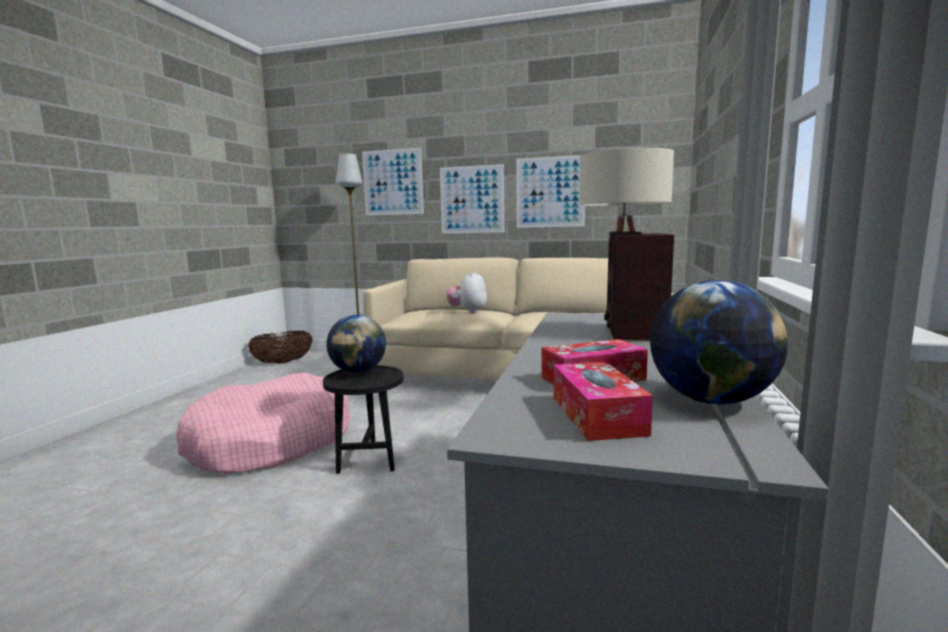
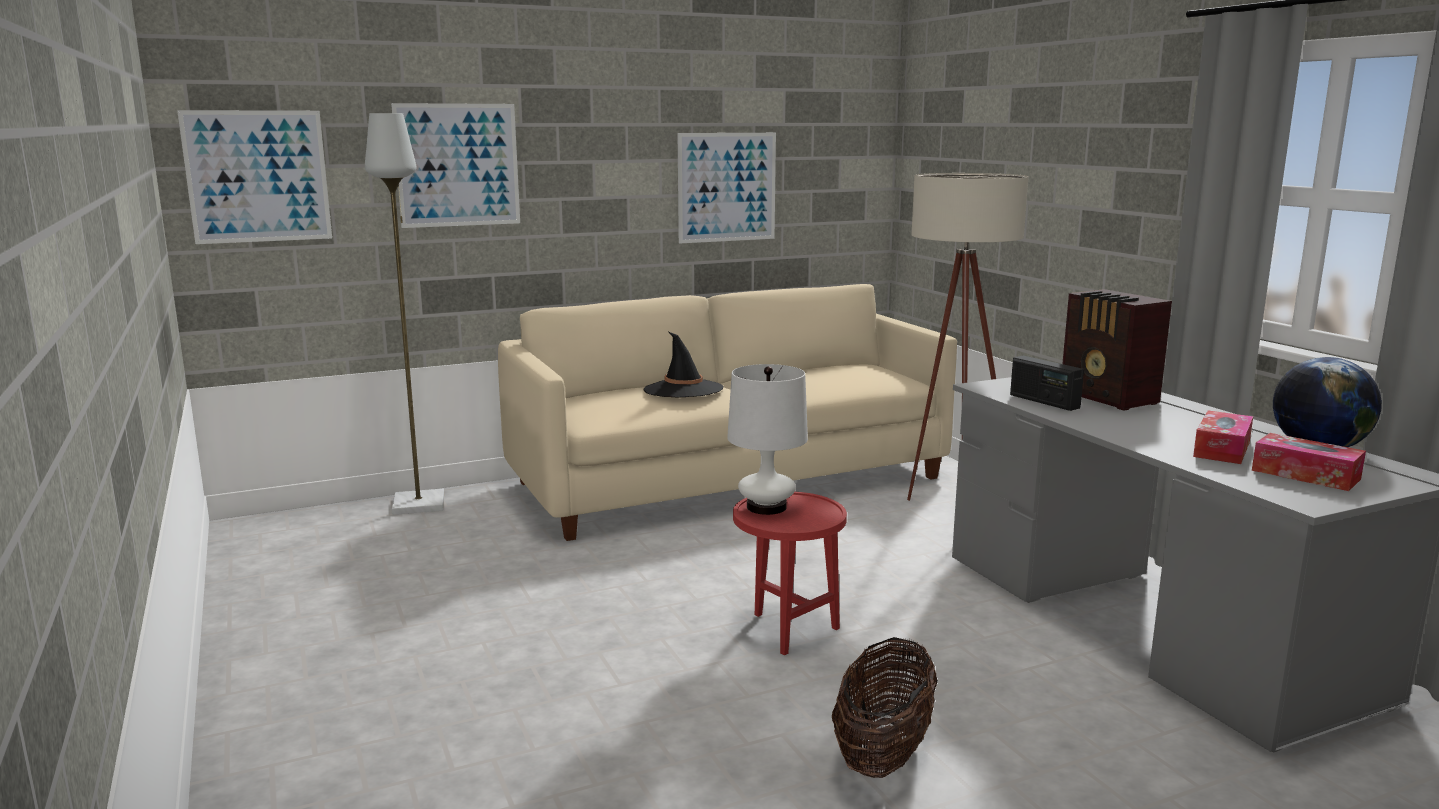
camera: 40 degrees left, 5 degrees up
(270, 442) = (606, 656): pink dog bed -> none
(282, 362) = (274, 546): basket -> basket (883, 753)
(358, 371) = (766, 507): globe -> white table lamp
(369, 460) = (787, 629): black side table -> red side table
(468, 311) = (683, 390): plush toy -> black hat
(472, 199) = (606, 198): picture -> picture (257, 176)
(570, 327) = (1044, 401): none -> radio

